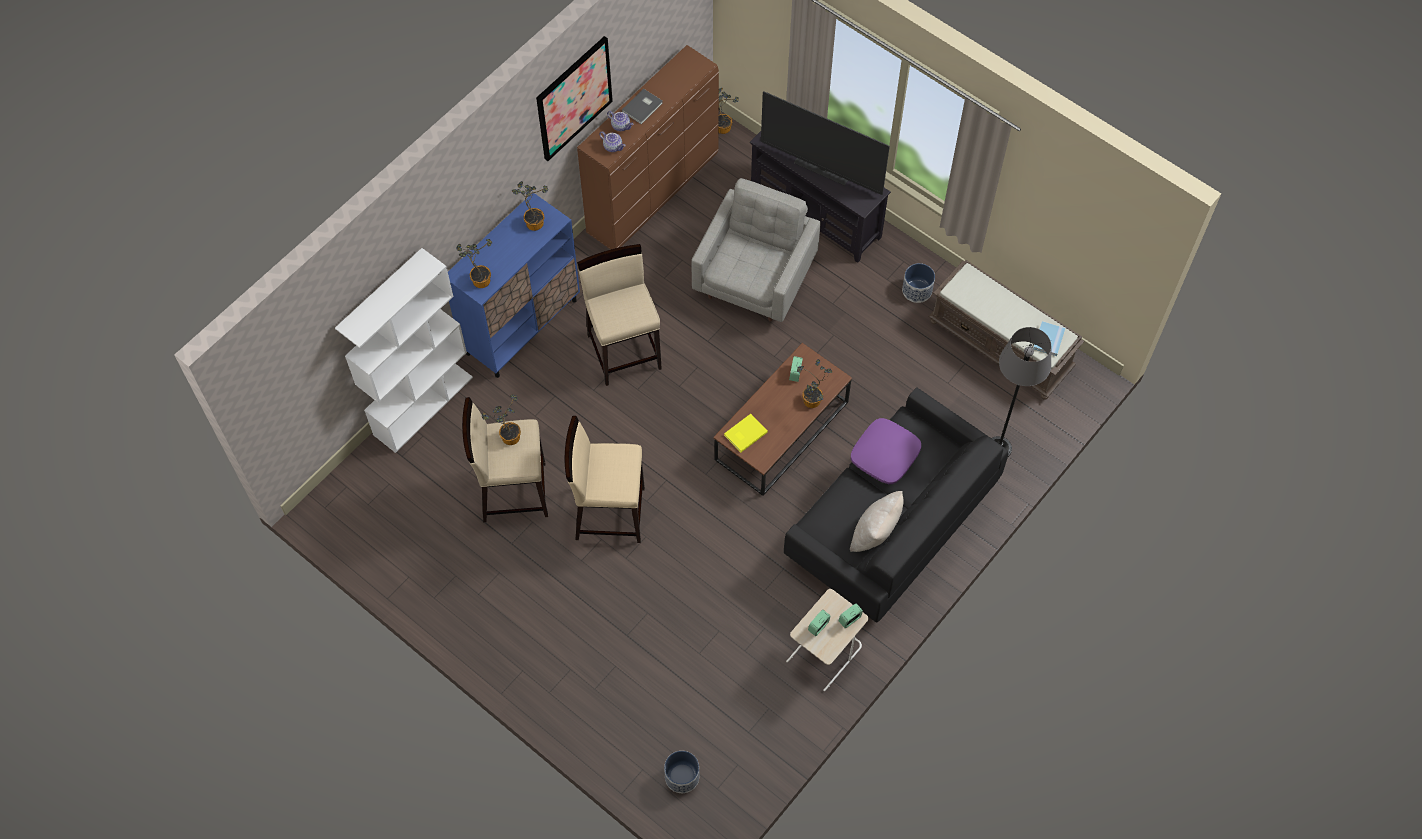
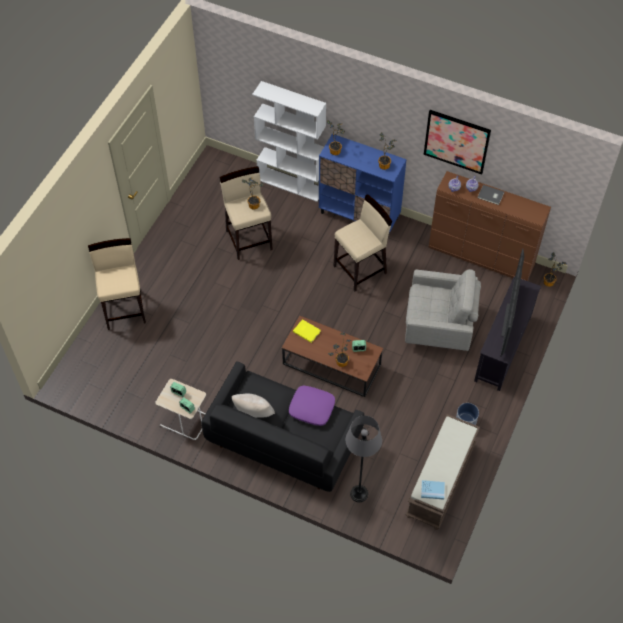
camera: 75 degrees right, 5 degrees down
(609, 513) = (248, 288): beige stool -> beige stool (125, 309)
(682, 776) = (91, 363): planter -> none

